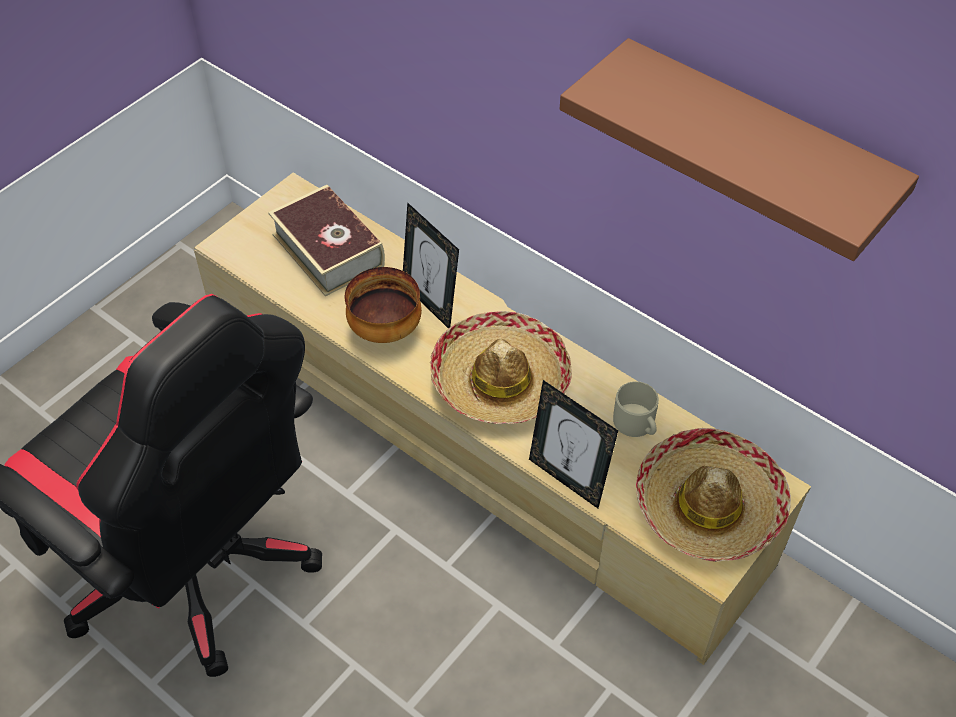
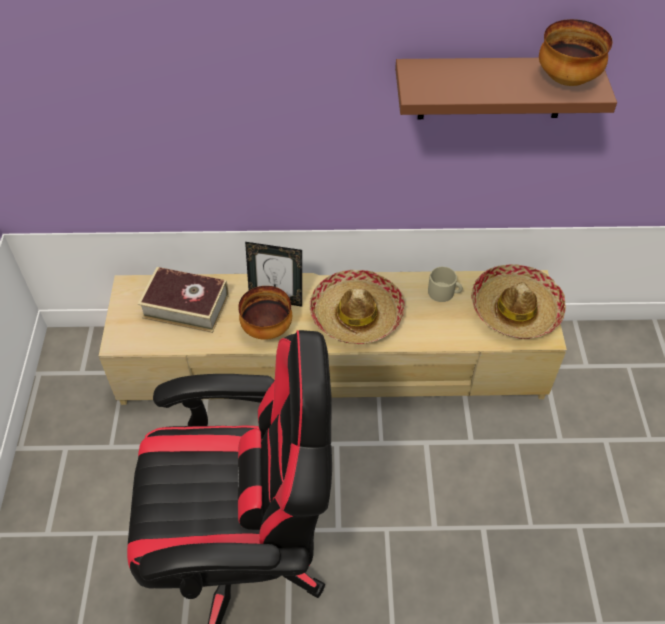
camera: 40 degrees left, 0 degrees up
(567, 479) = (440, 342): picture frame -> none
(825, 179) = (567, 79): none -> bowl

